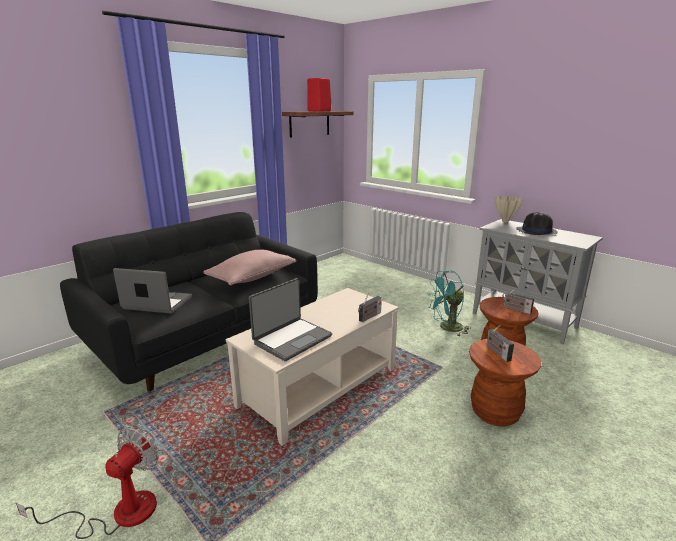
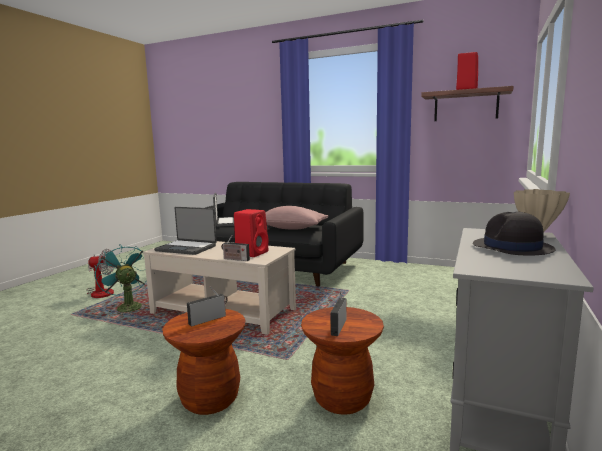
camera: 70 degrees right, 10 degrees down
(351, 307) = (252, 253): none -> red speaker
(446, 328) = (387, 353): turquoise fan -> turquoise fan (127, 306)

